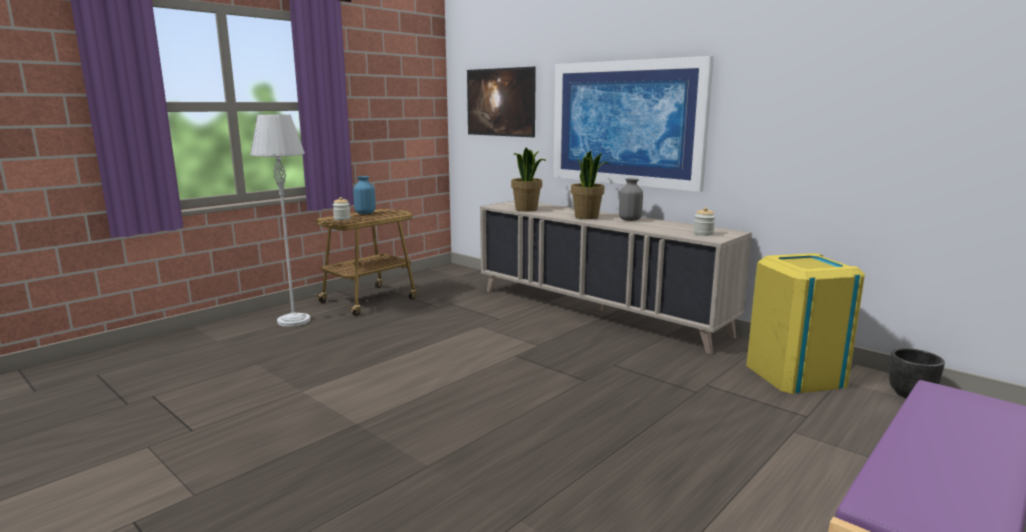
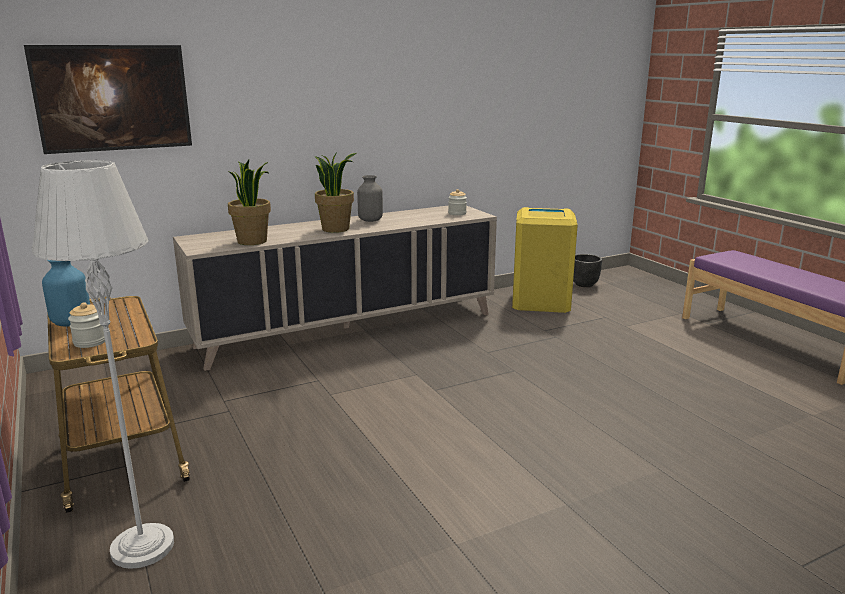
camera: 70 degrees left, 5 degrees up
(626, 123) = (329, 116): picture -> none

